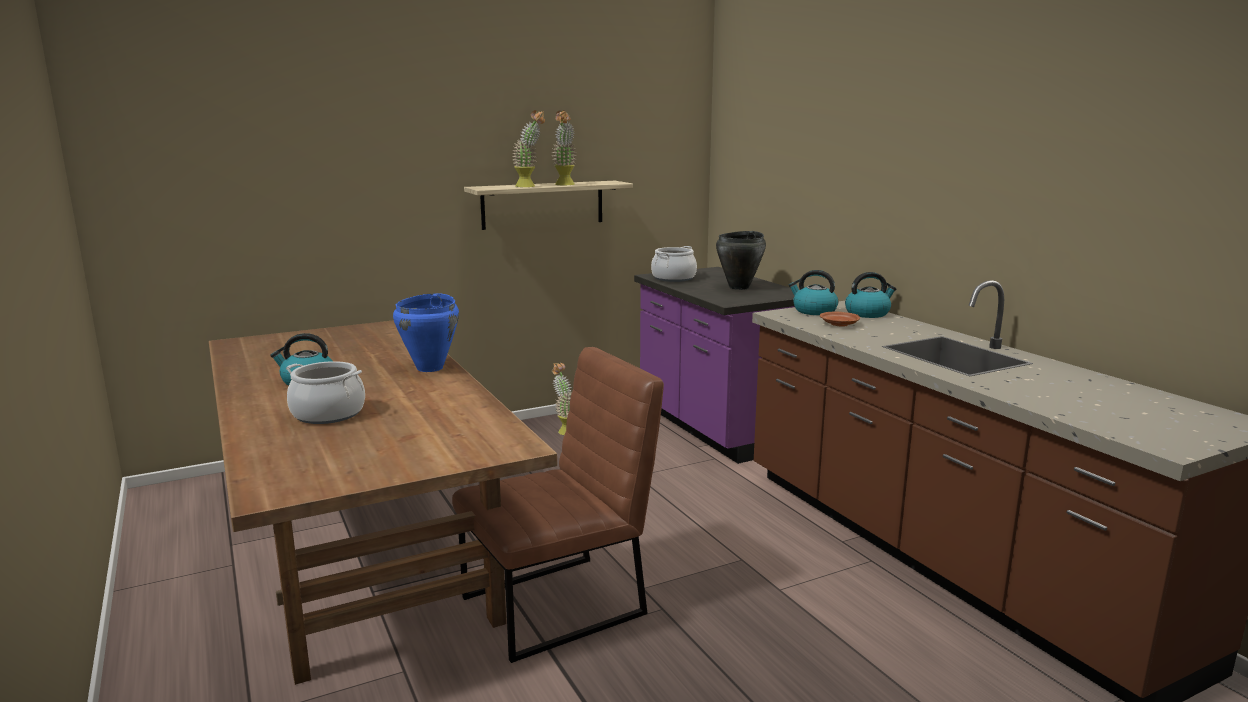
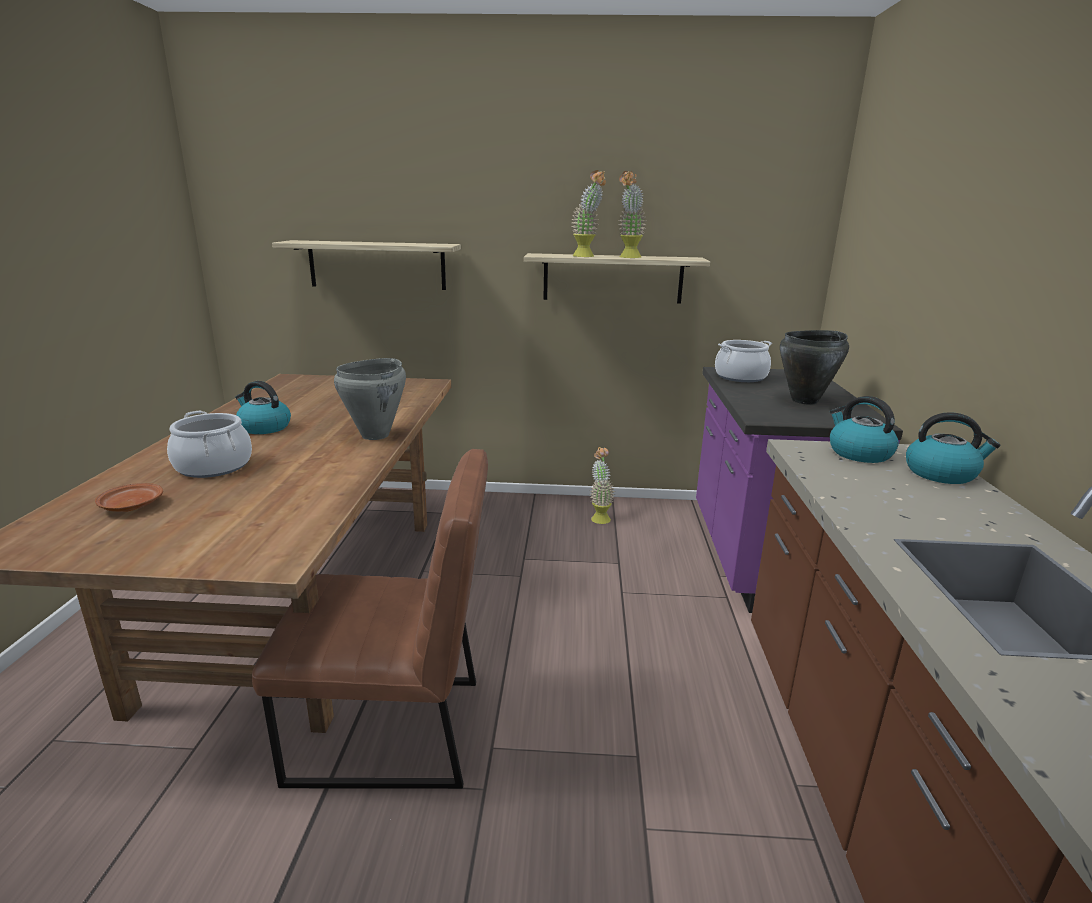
camera: 30 degrees right, 5 degrees up
(307, 209) = (377, 265): none -> shelf
(430, 368) = (376, 435): blue cooking pot -> grey cooking pot
(838, 324) = (869, 483): brown plate -> brown plate (131, 506)

